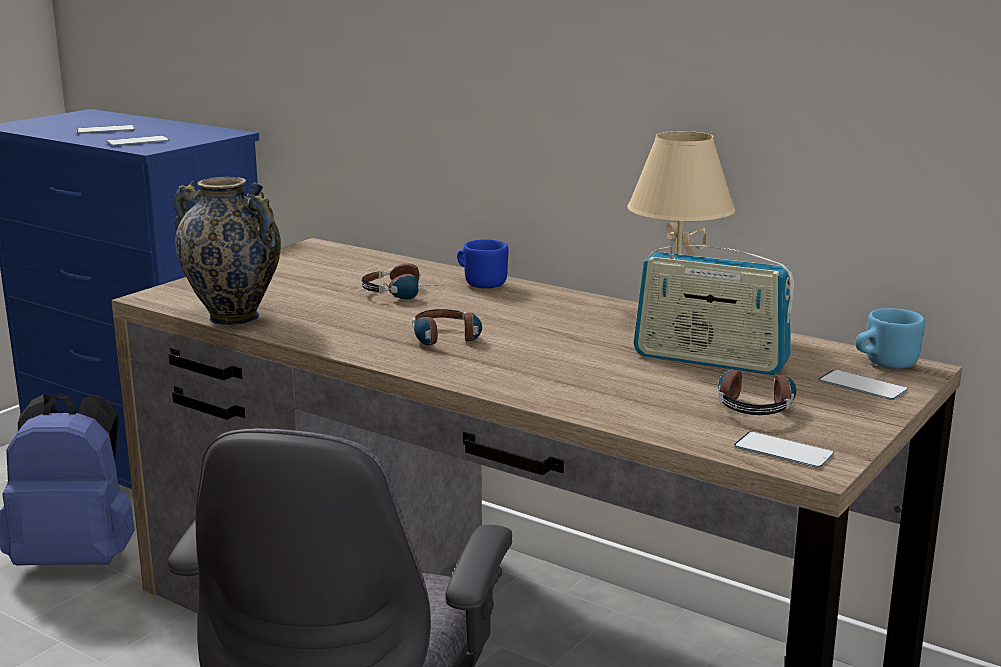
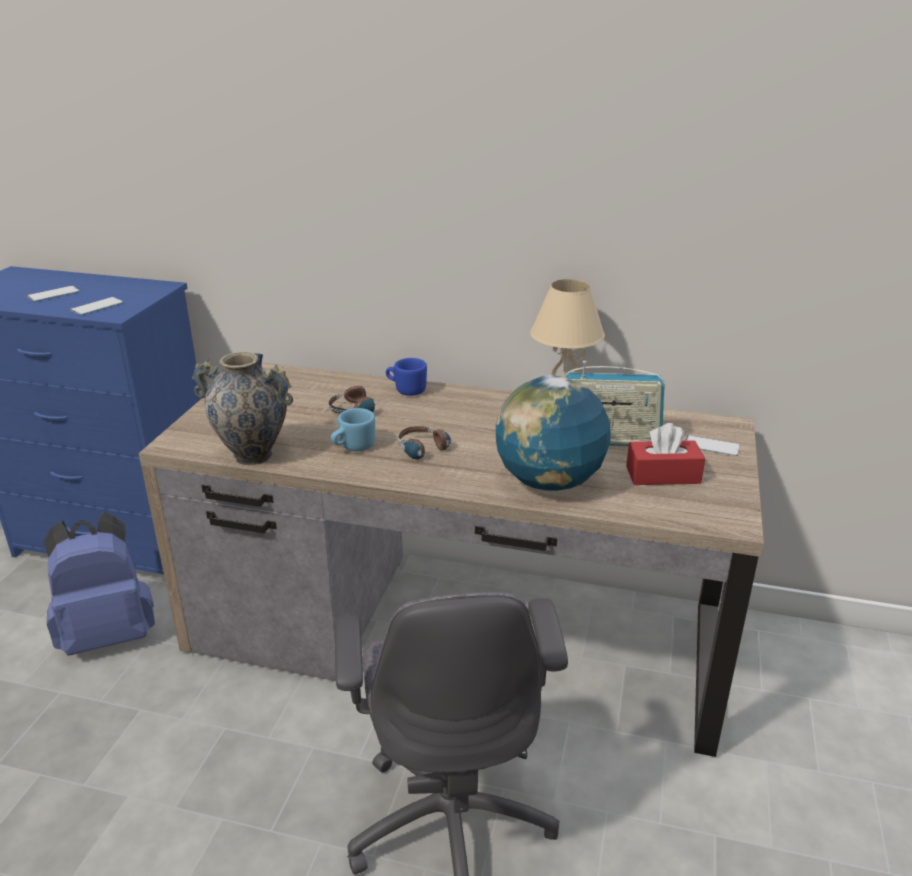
camera: 20 degrees left, 10 degrees up
(581, 389) = (549, 482): none -> globe
(755, 404) = (663, 475): headphones -> red tissue box
(783, 451) = (707, 513): phone -> none
(883, 364) = (710, 424): blue mug -> blue mug (352, 447)

